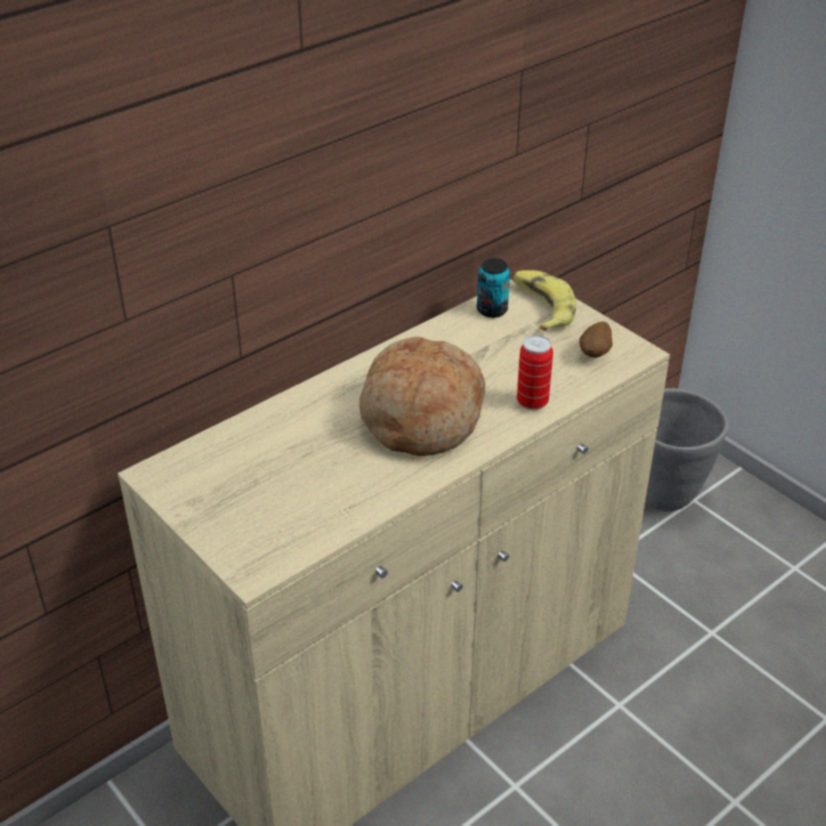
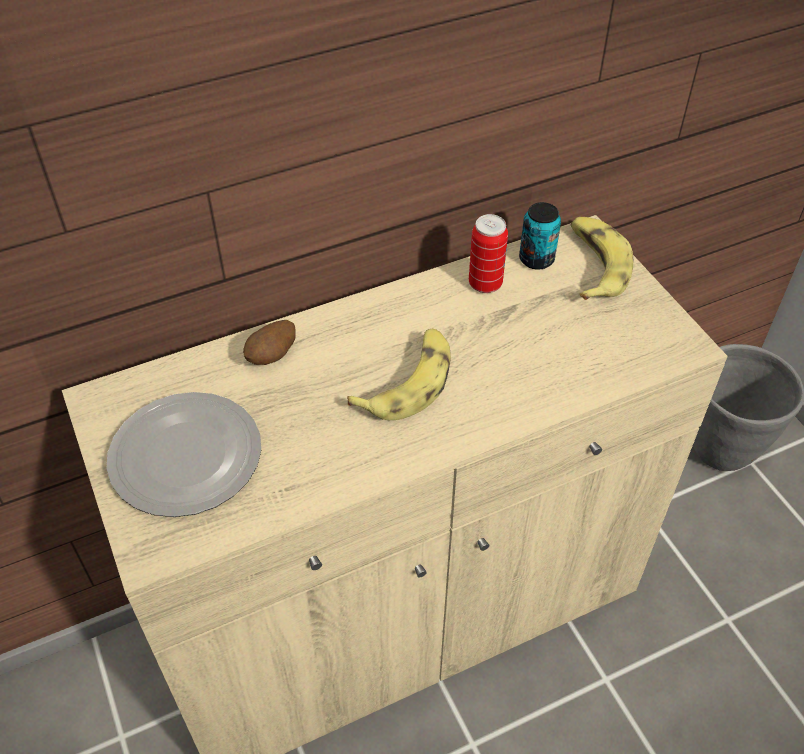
camera: 15 degrees right, 10 degrees up
(252, 501) = (184, 458): none -> plate
(420, 415) = (408, 382): bread -> banana
(532, 402) = (542, 390): can -> can (485, 284)
(595, 353) = (637, 339): potato -> potato (272, 356)

